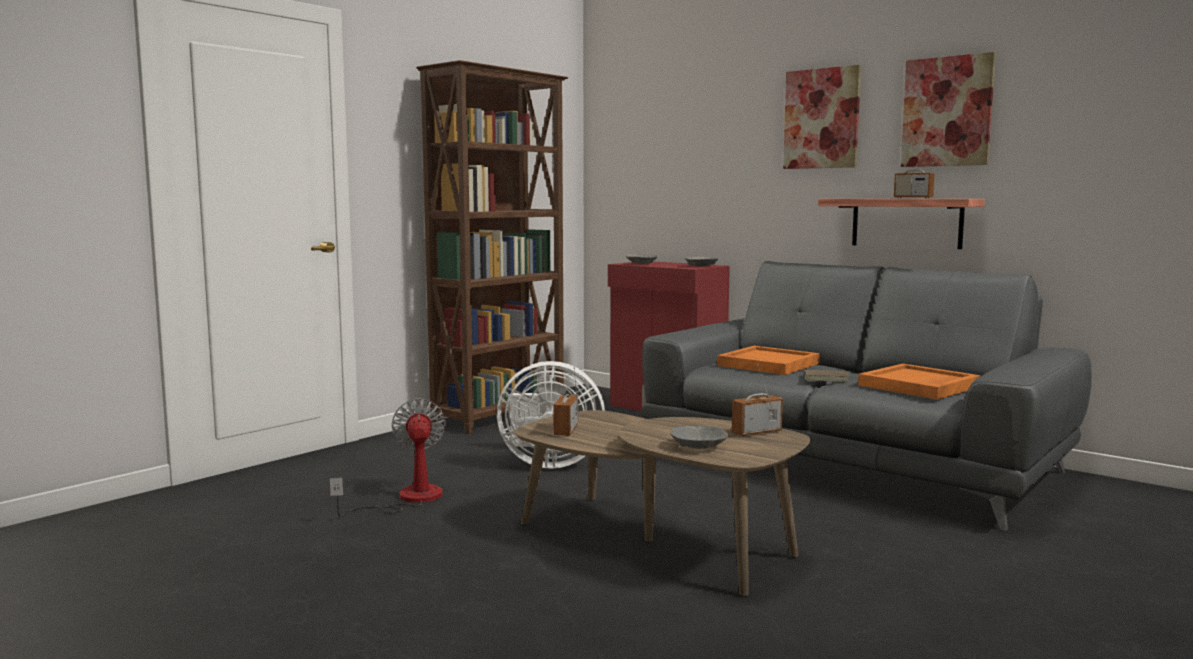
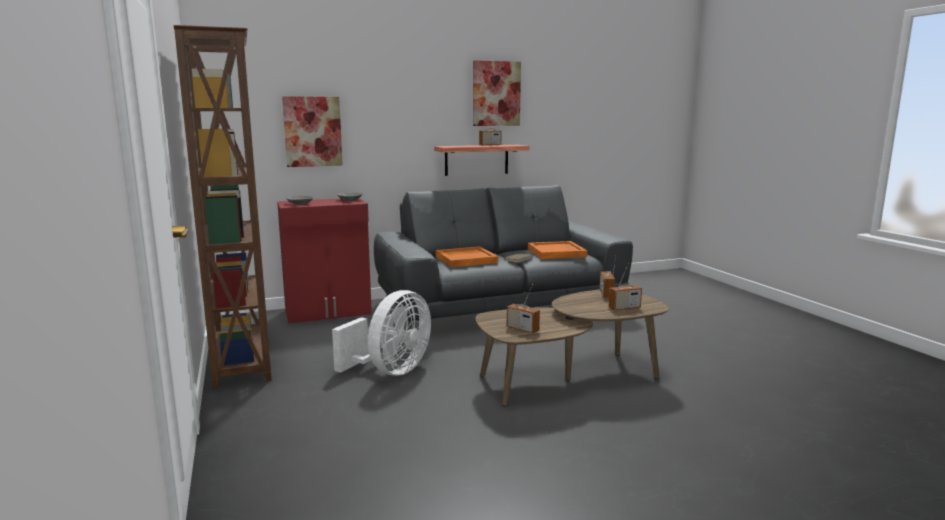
camera: 60 degrees left, 5 degrees up
(407, 499) = (404, 434): fan -> none
(699, 446) = (624, 308): grey bowl -> radio
(822, 118) = (419, 92): picture -> picture (312, 131)

